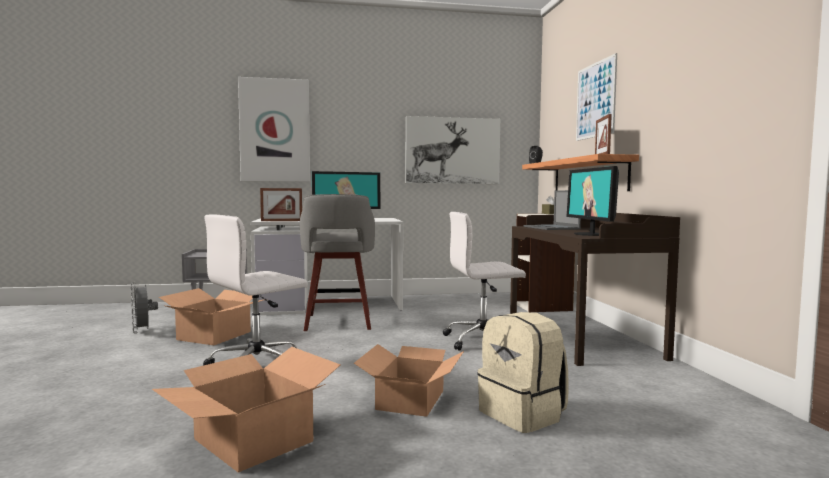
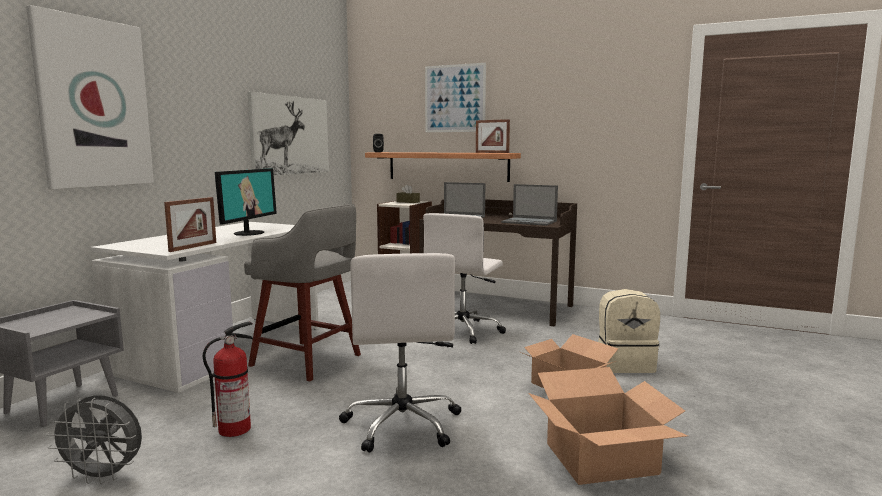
camera: 55 degrees left, 5 degrees up
(215, 335) = (235, 429): cardboard box -> fire extinguisher
(590, 234) = (530, 222): monitor -> laptop

